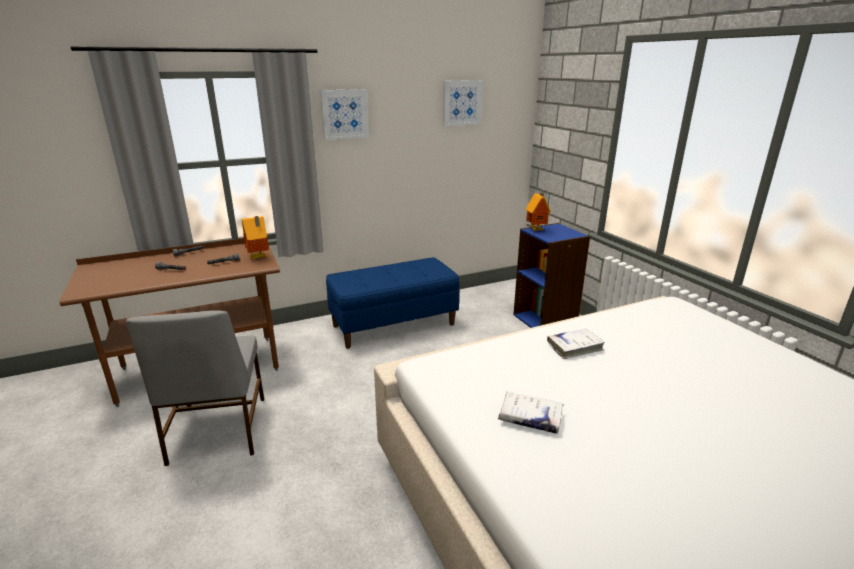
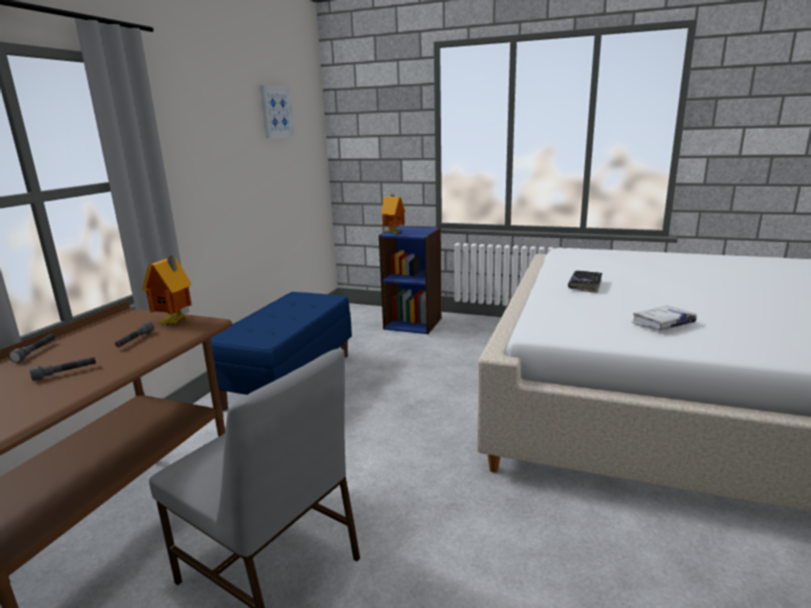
camera: 45 degrees left, 5 degrees down
(344, 114) = (178, 121): picture -> none
(574, 347) = (585, 285): white book -> black book

